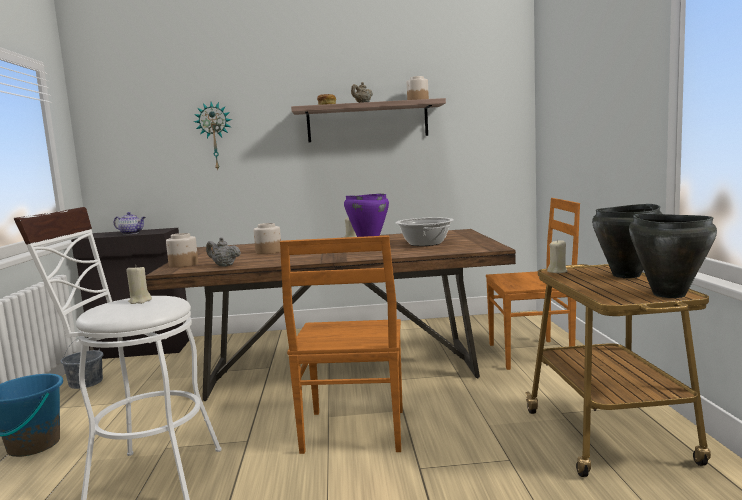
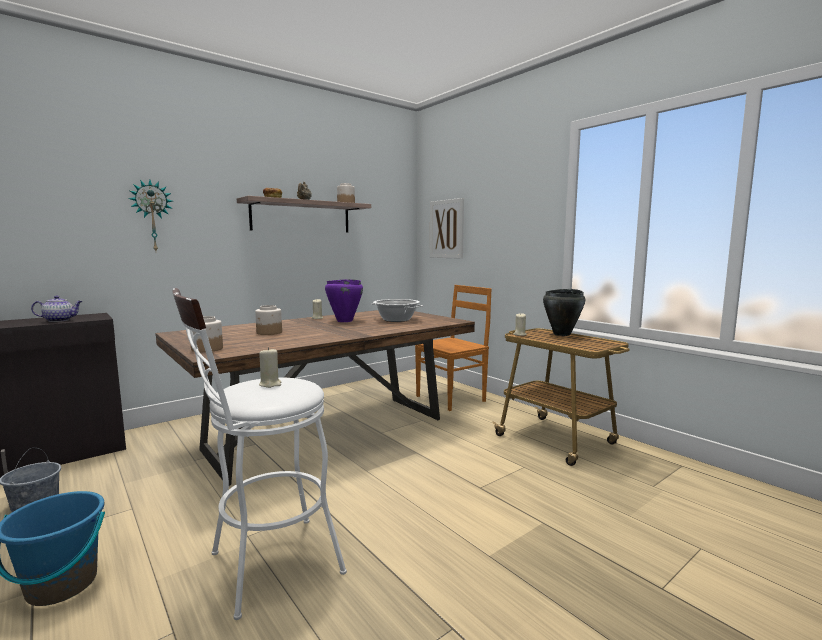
camera: 35 degrees left, 0 degrees up
(224, 265) = (260, 347): grey teapot -> none
(353, 432) = (403, 477): brown chair -> none
(557, 120) = (446, 229): none -> picture
(668, 294) = (606, 343): black cooking pot -> none

